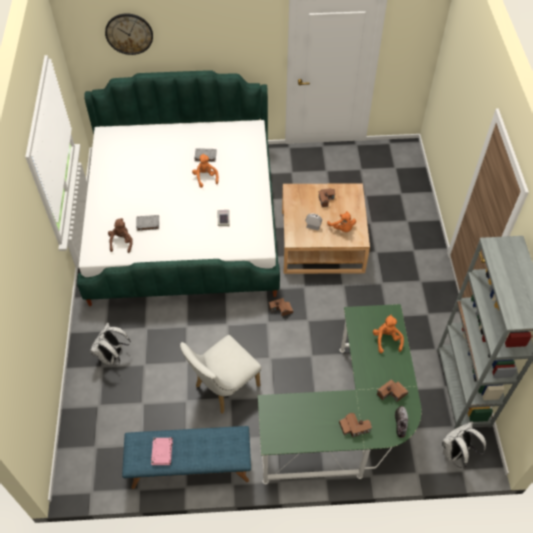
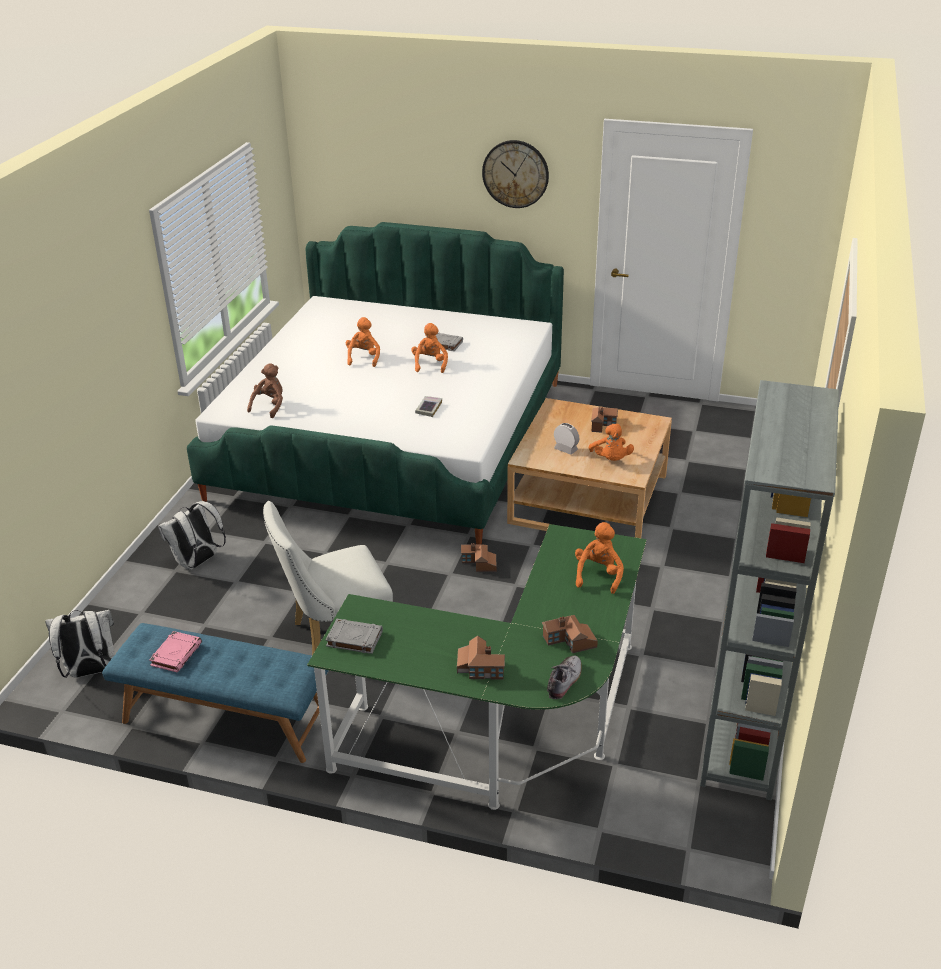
camera: 20 degrees right, 20 degrees down
(129, 33) = (379, 158): wall clock -> wall clock (515, 174)
(147, 224) = (318, 395): grey book -> grey book (353, 639)
(160, 181) = (364, 358): none -> orange plush toy
(455, 453) = (686, 820): white backpack -> white backpack (90, 671)

